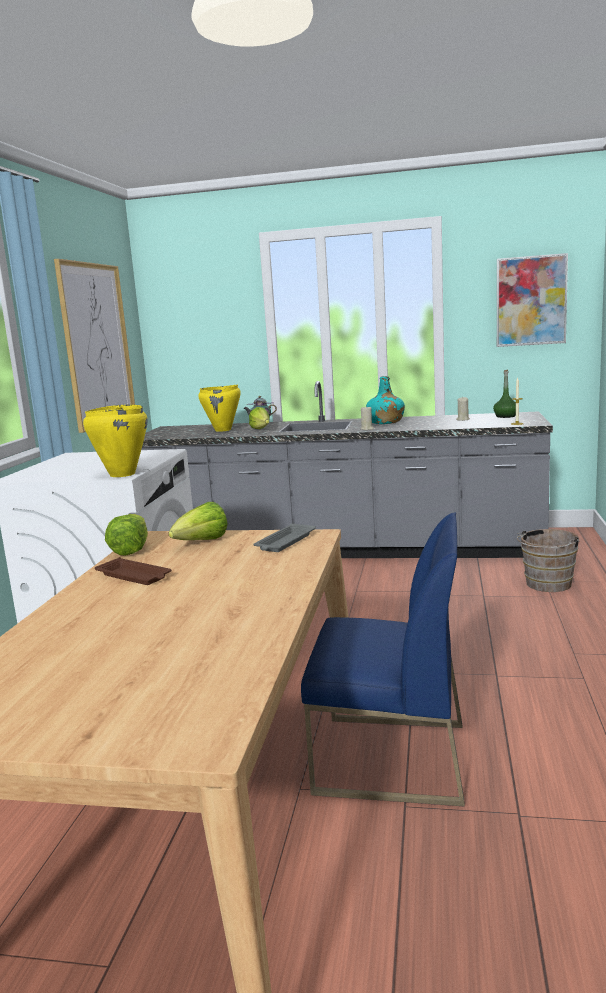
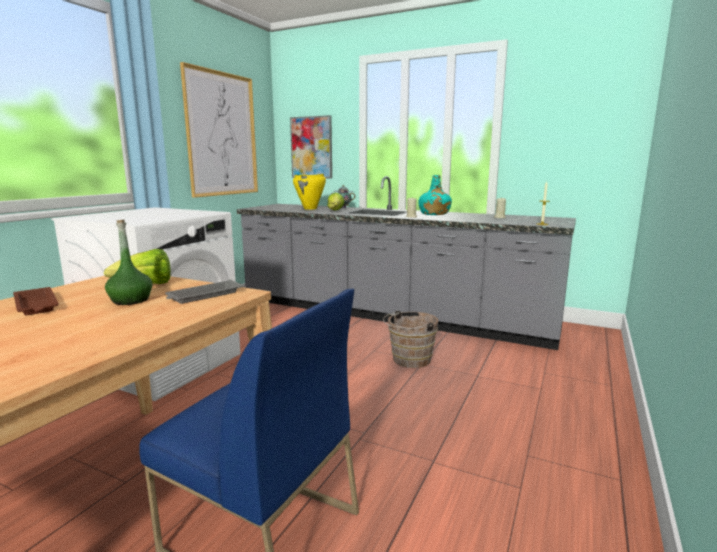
camera: 15 degrees right, 0 degrees up
(122, 474) = (138, 222): yellow cooking pot -> none
(131, 549) = (88, 283): lettuce -> none
(505, 416) = (540, 218): green bottle -> green bottle (130, 300)
(531, 301) = (582, 117): picture -> picture (311, 147)
(546, 585) = (543, 376): brown bucket -> brown bucket (409, 360)

